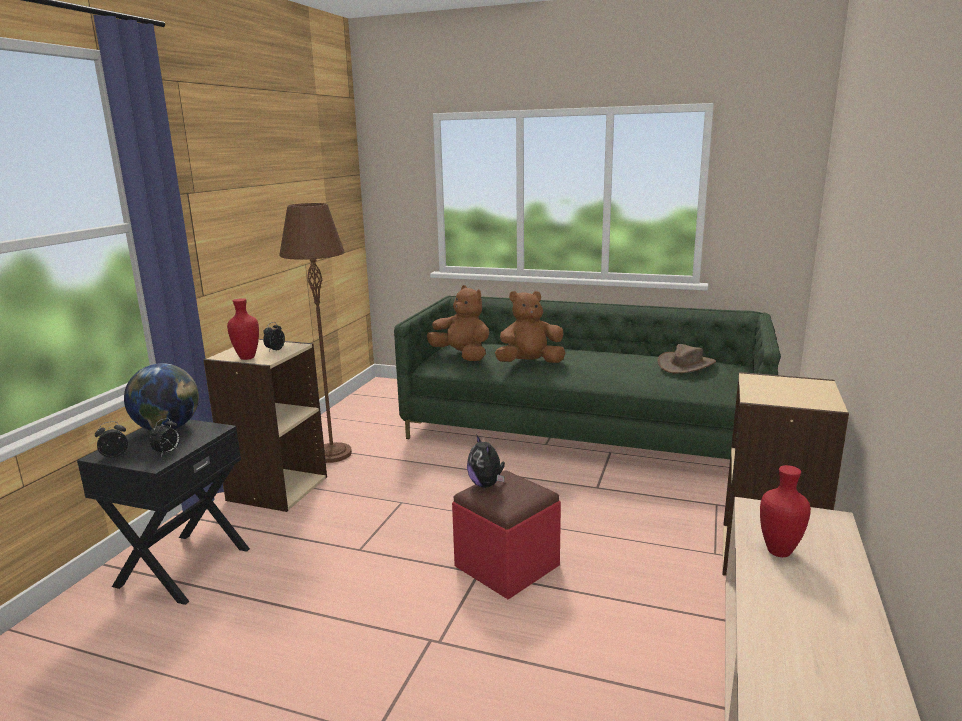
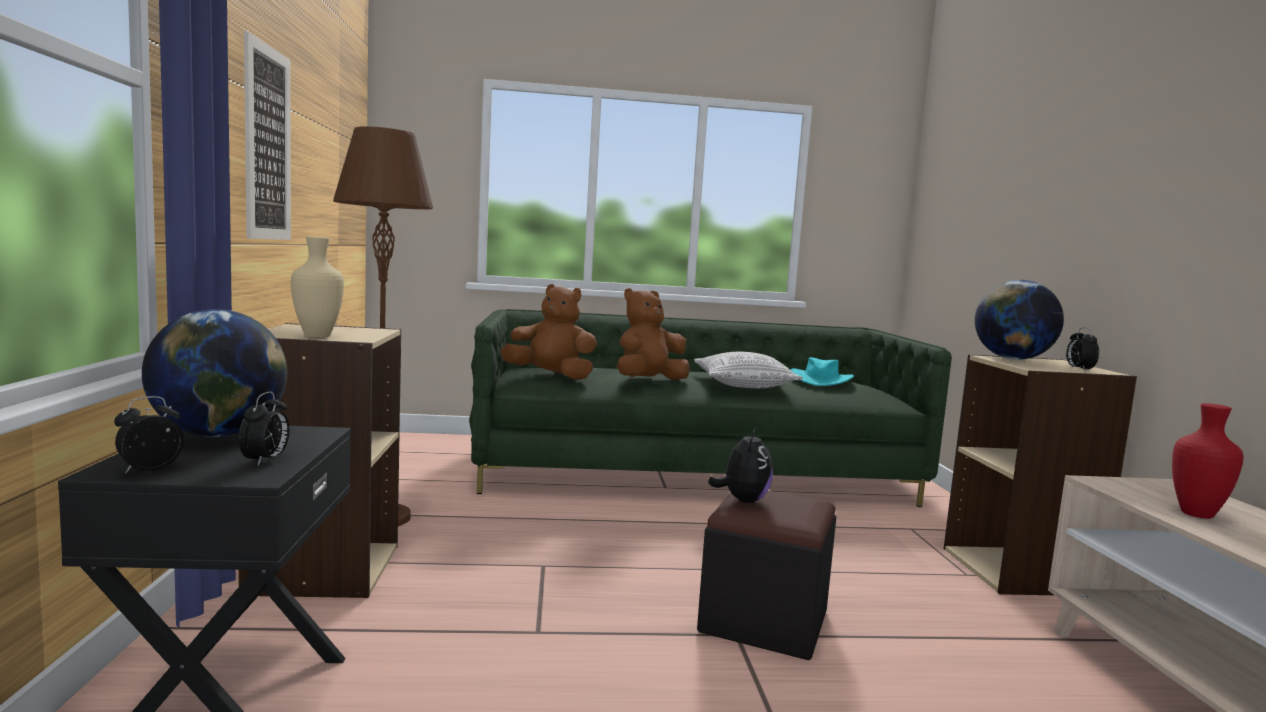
camera: 25 degrees left, 10 degrees down
(244, 218) = (267, 144): none -> picture
(247, 358) = (318, 336): red vase -> beige vase
(275, 350) = (351, 332): alarm clock -> alarm clock (1079, 370)
(486, 484) = (742, 500): plush toy -> plush toy turned 120 degrees counterclockwise
(507, 566) = (764, 621): red ottoman -> black ottoman
(607, 369) = (744, 385): none -> pillow
(686, 365) = (820, 380): brown hat -> turquoise hat
(768, 381) = (1012, 359): none -> globe

